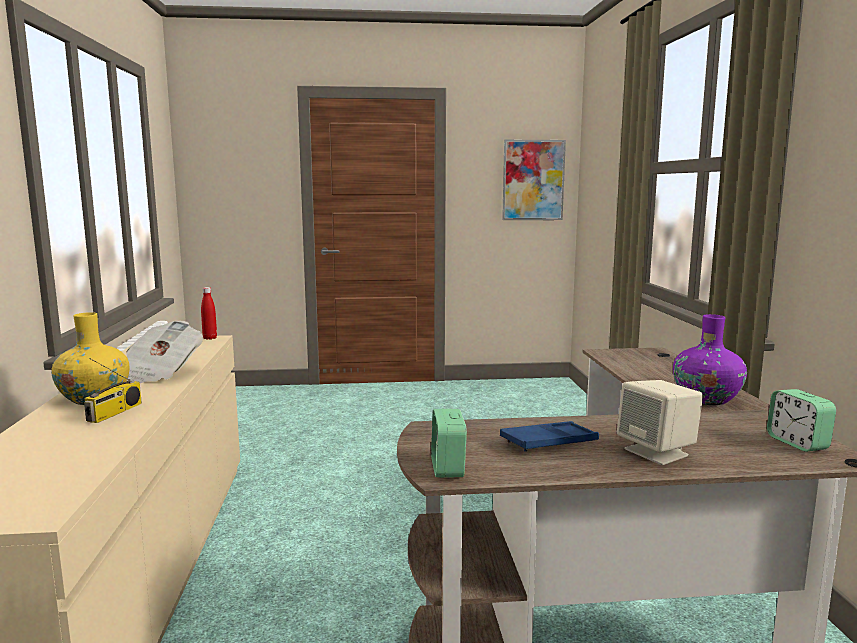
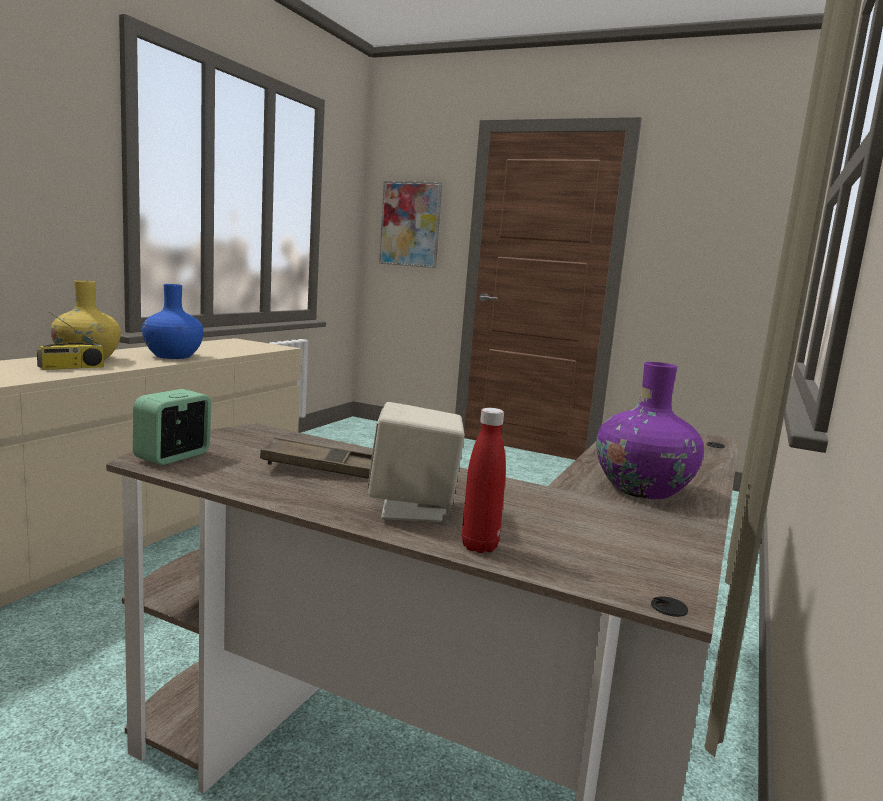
camera: 30 degrees right, 0 degrees up
(160, 373) = (173, 356): newspaper -> blue vase
(210, 338) = (277, 346): red bottle -> red bottle (479, 547)
(533, 180) = (741, 233): picture -> picture (410, 224)
(549, 442) = (325, 468): blue tray -> brown tray
(797, 443) = (639, 559): alarm clock -> none

